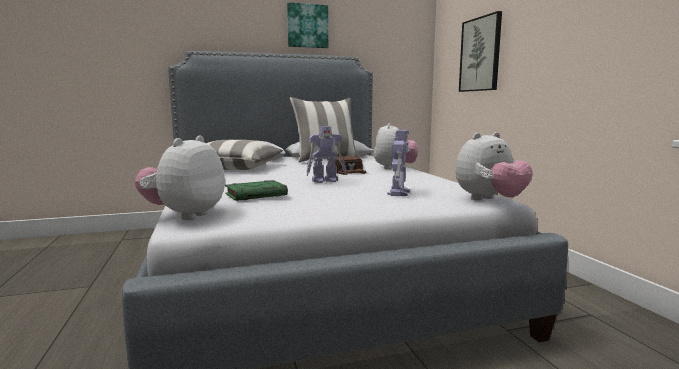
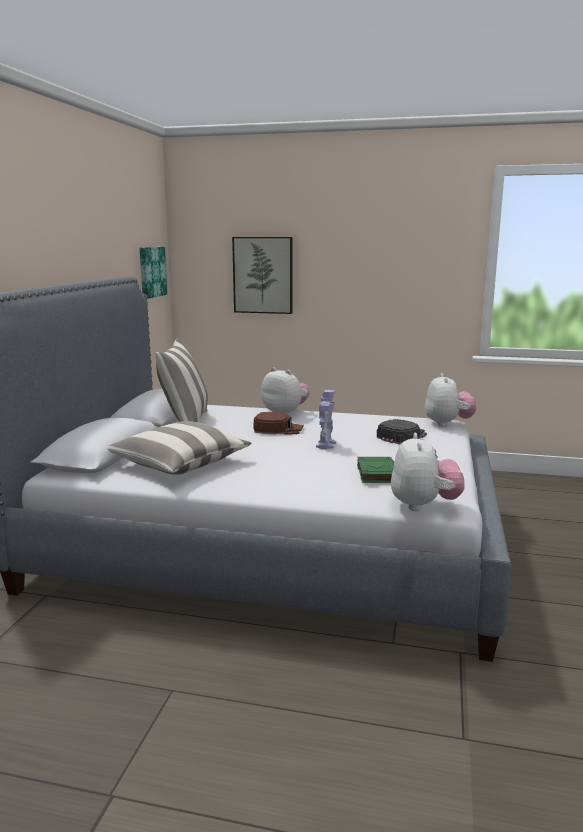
camera: 60 degrees left, 5 degrees up
(185, 215) = (424, 506): plush toy -> plush toy turned 135 degrees counterclockwise
(307, 26) = (83, 237): picture -> picture (151, 272)
(398, 193) = (401, 436): toy robot -> black cap

